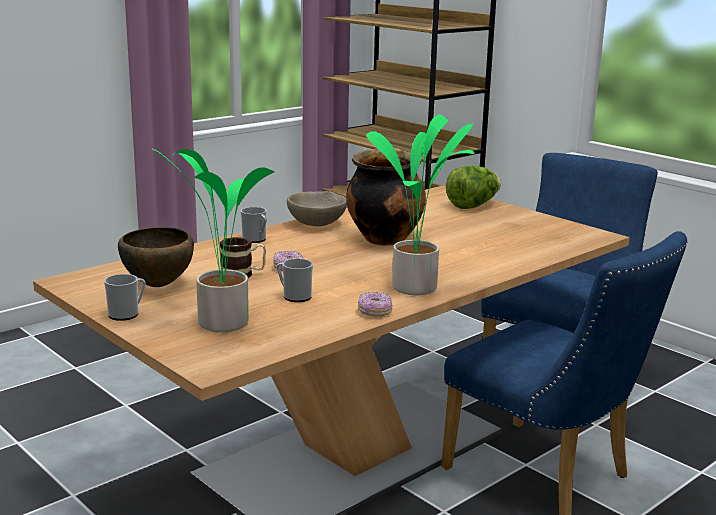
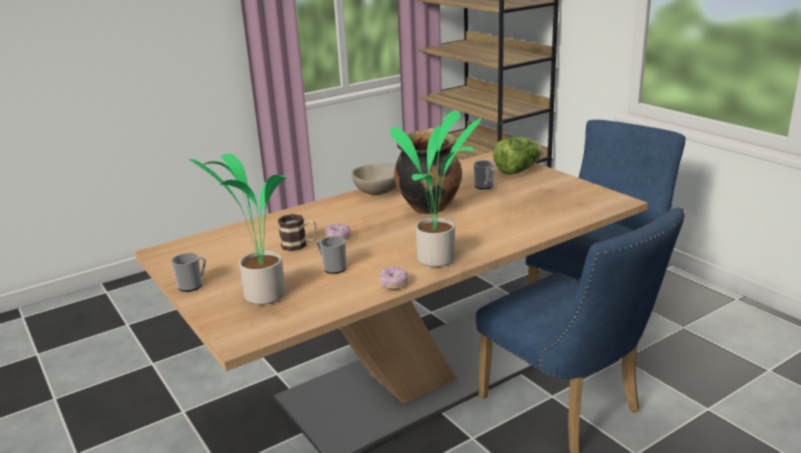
camera: 10 degrees right, 5 degrees up
(159, 285) = (228, 256): brown bowl -> none
(255, 240) = (322, 209): mug -> mug (485, 186)

